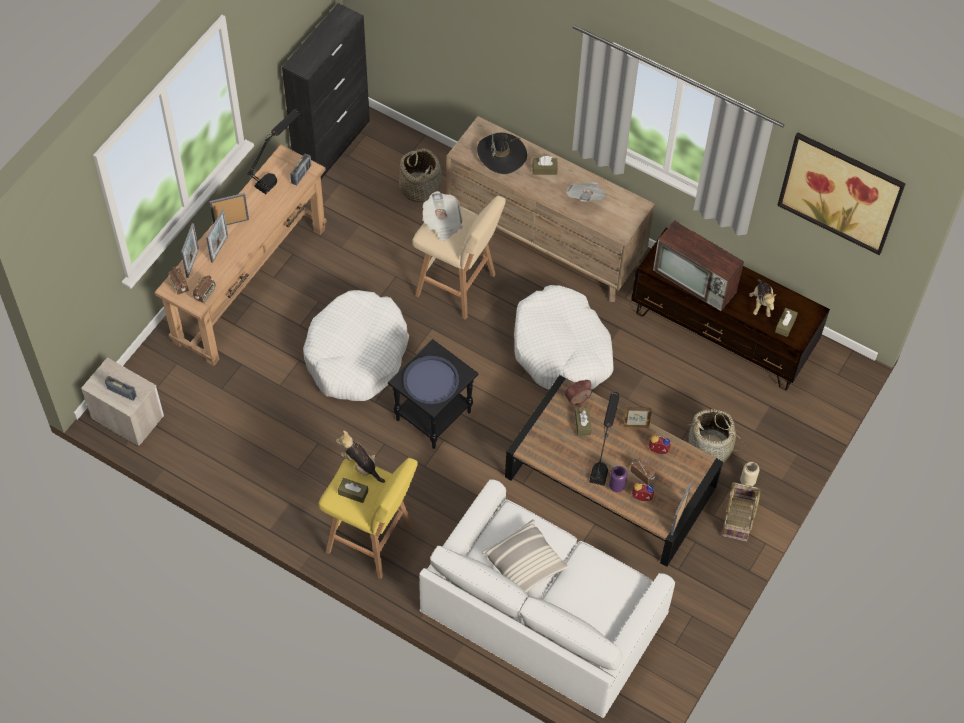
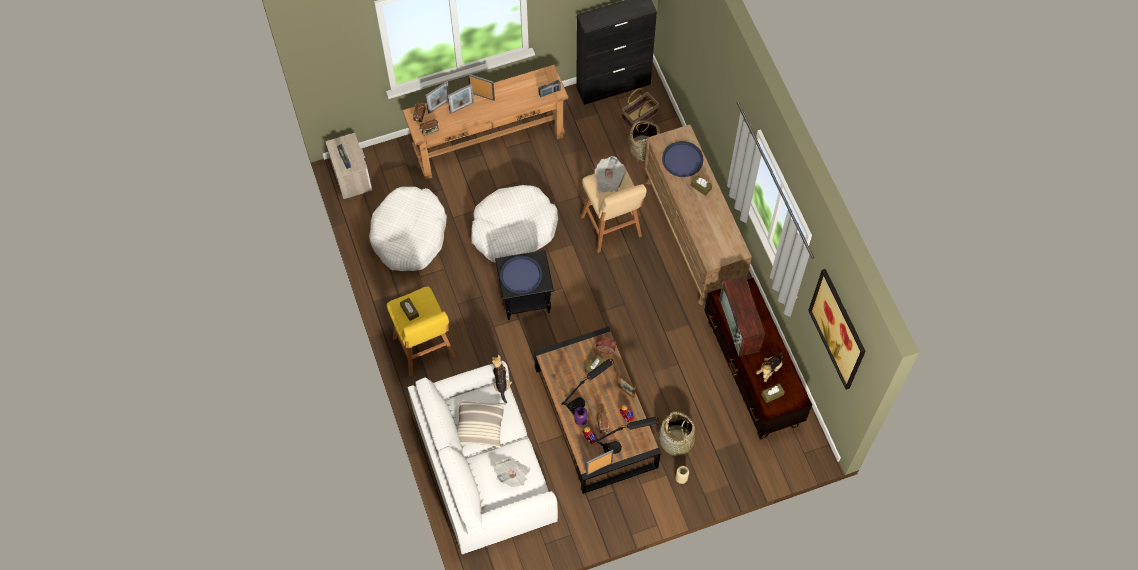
camera: 40 degrees right, 5 degrees up
(277, 174) = (535, 82): black table lamp -> black table lamp (624, 445)
(361, 465) = (428, 298): plush toy -> plush toy (501, 383)
(502, 154) = (682, 159): black hat -> blue tray
(562, 350) = (640, 313): white dog bed -> white dog bed (409, 235)
(586, 198) = (710, 223): newspaper -> newspaper (513, 475)
(738, 519) = (654, 497): basket -> basket (639, 117)

